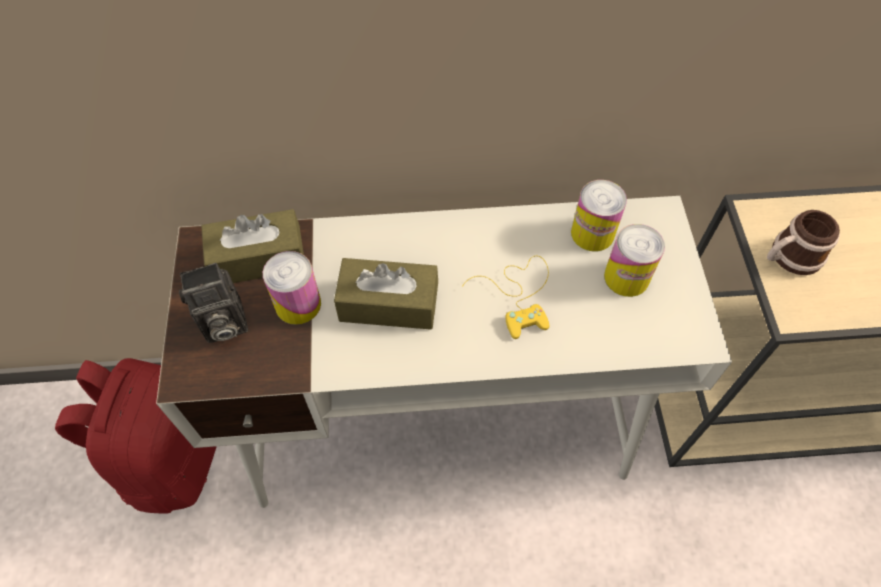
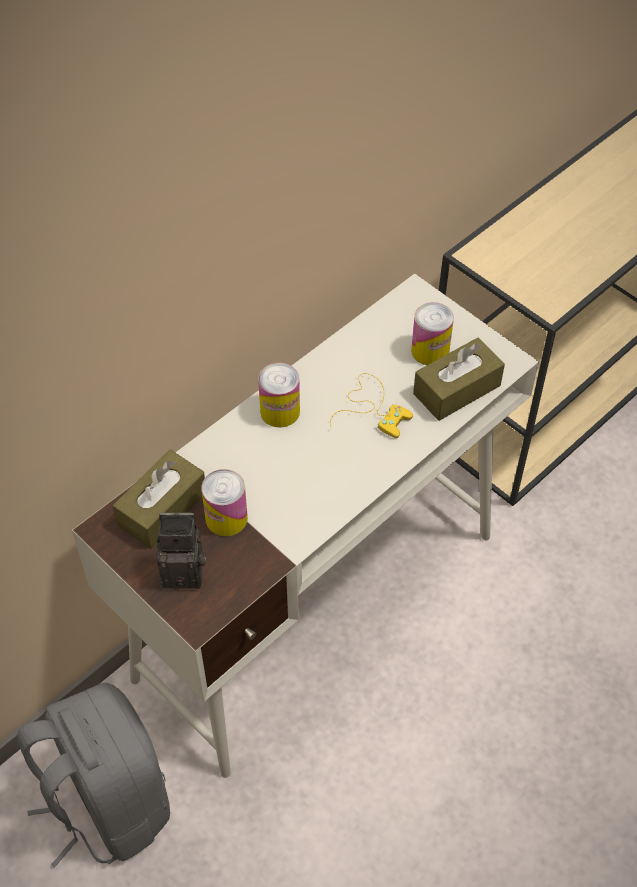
camera: 40 degrees left, 5 degrees down
(173, 458) = (107, 802): red backpack -> grey backpack
(222, 325) = (185, 569): camera -> camera turned 120 degrees counterclockwise
(388, 304) = (291, 474): brown tissue box -> brown tissue box (457, 389)
(592, 233) = (381, 336): can -> can (280, 411)
(789, 257) = (517, 272): mug -> none

